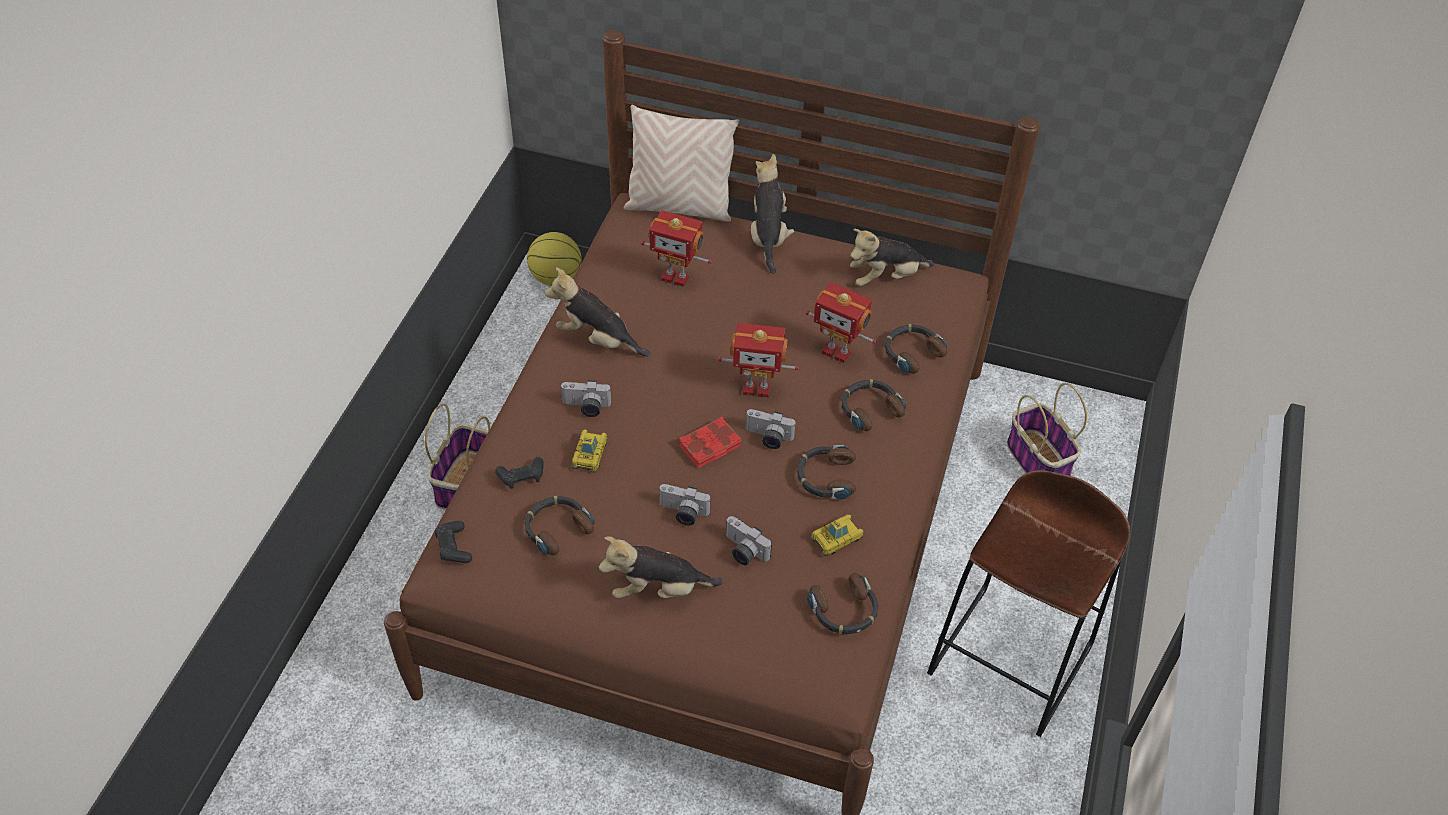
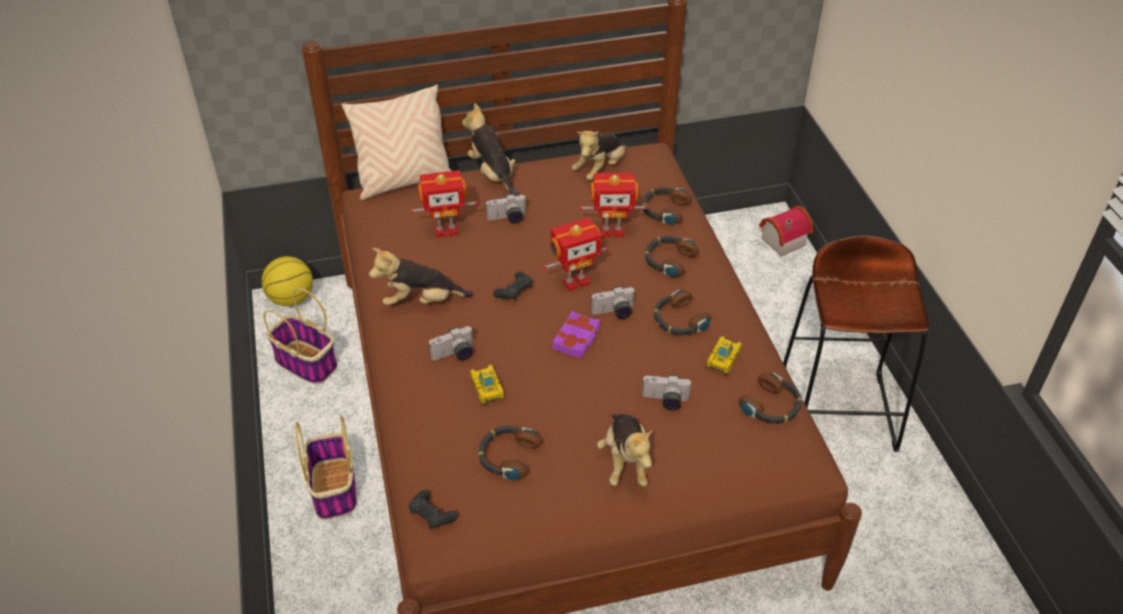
camera: 30 degrees left, 5 degrees down
(522, 477) = (445, 431): black game controller -> black game controller (514, 291)
(658, 589) = (625, 461): plush toy -> plush toy turned 60 degrees counterclockwise
(682, 513) = (597, 396): camera -> camera (508, 219)
(710, 446) = (577, 338): red book -> purple book
(1039, 461) = (750, 270): basket -> basket (307, 363)
(1102, 444) = (780, 241): none -> toy house

